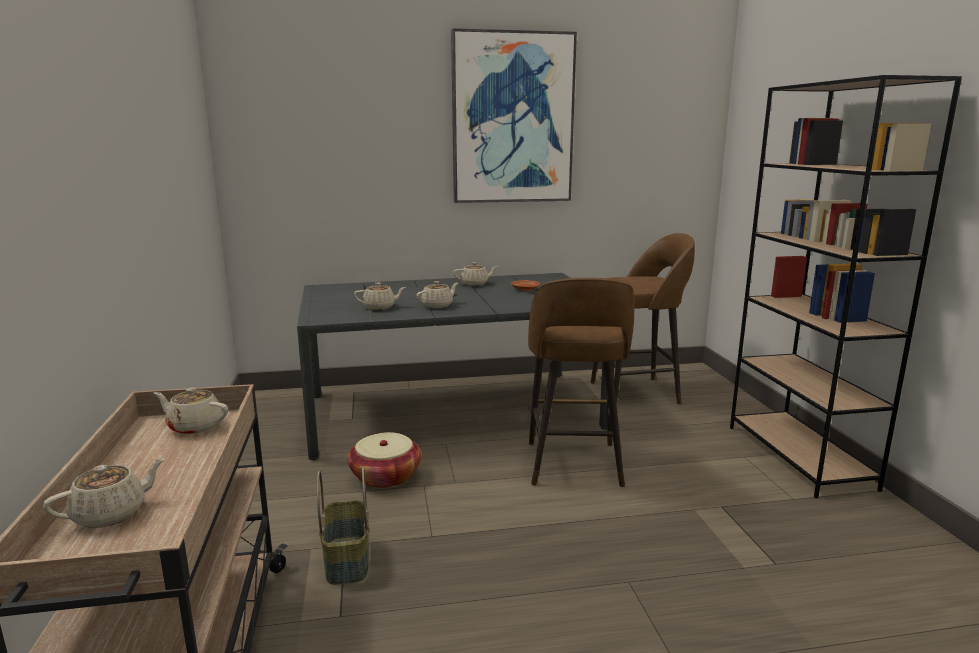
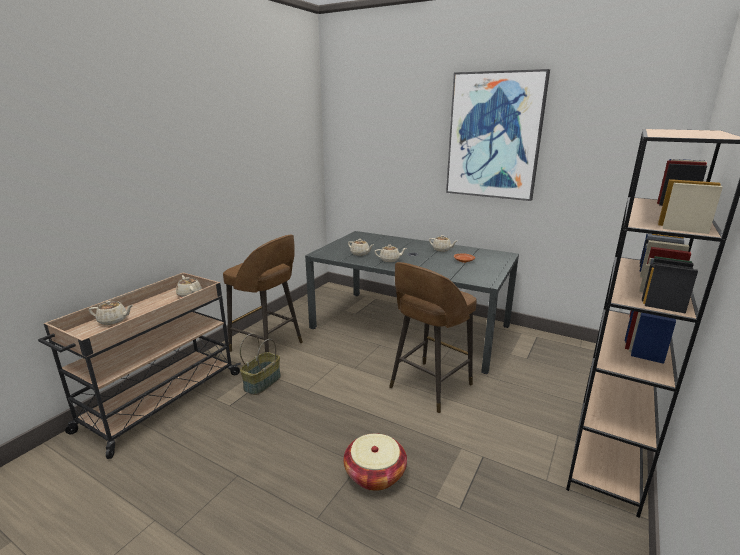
camera: 40 degrees right, 5 degrees up
(385, 476) = (329, 350): basket -> basket (375, 474)
(637, 393) = (547, 358): brown stool -> brown stool (268, 347)

